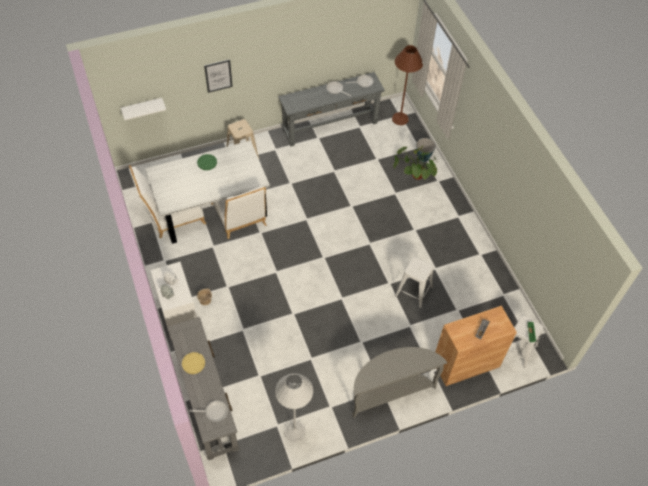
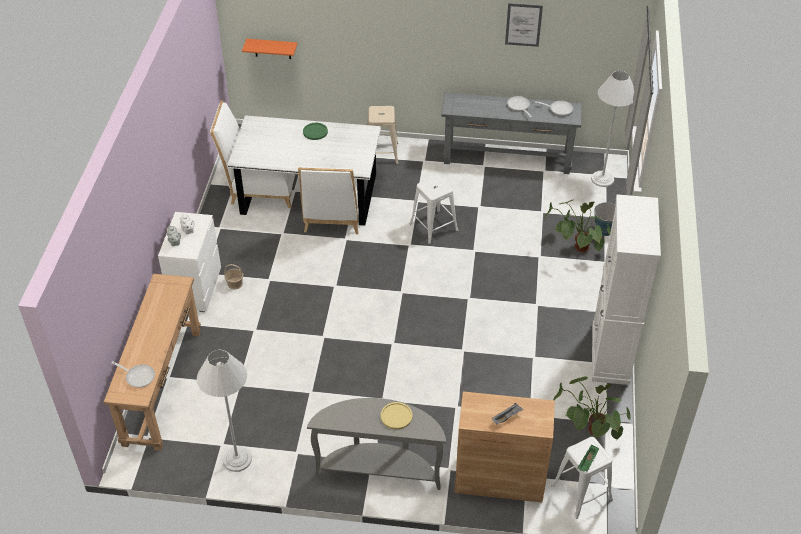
camera: 30 degrees right, 10 degrees down
(142, 108) = (272, 48): white shelf -> orange shelf
(193, 363) = (152, 320): yellow plate -> yellow plate (396, 416)
(207, 401) = (163, 386): grey console table -> brown console table
(218, 76) = (370, 36): picture -> picture (523, 24)
(400, 119) = (602, 179): brown floor lamp -> white floor lamp
(413, 291) = (488, 371): white stool -> white stool (433, 227)
(479, 246) = (610, 354): none -> white cabinet
(498, 306) = (588, 432): none -> potted plant

